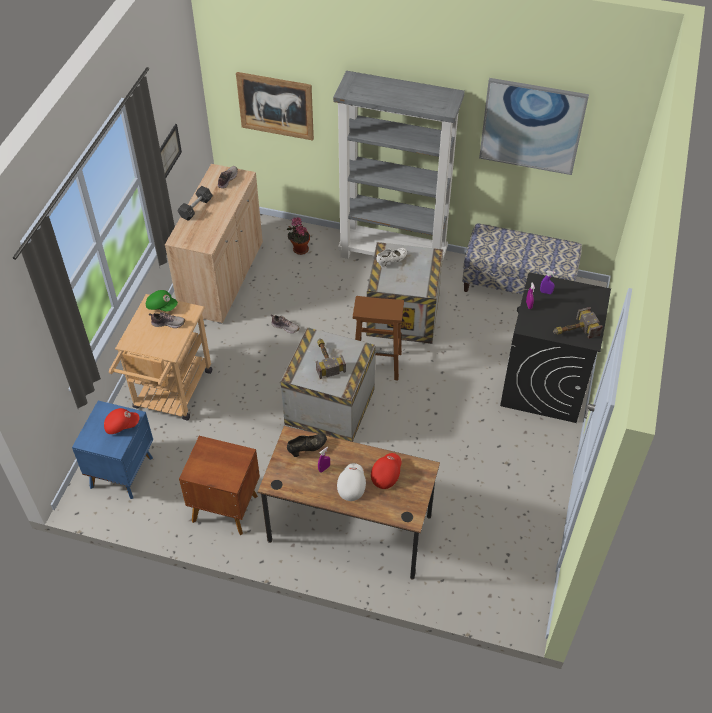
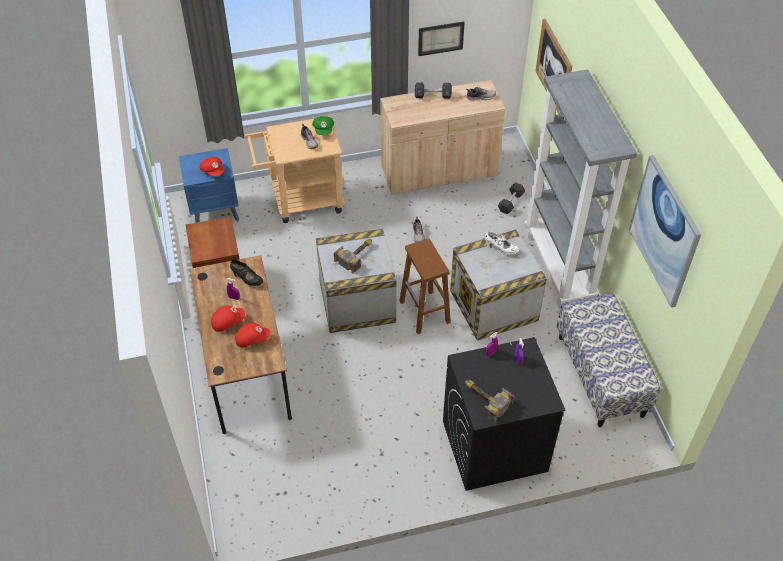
camera: 60 degrees right, 0 degrees up
(299, 249) = (510, 202): potted plant -> black dumbbell
(351, 485) = (227, 321): white cap -> red cap

